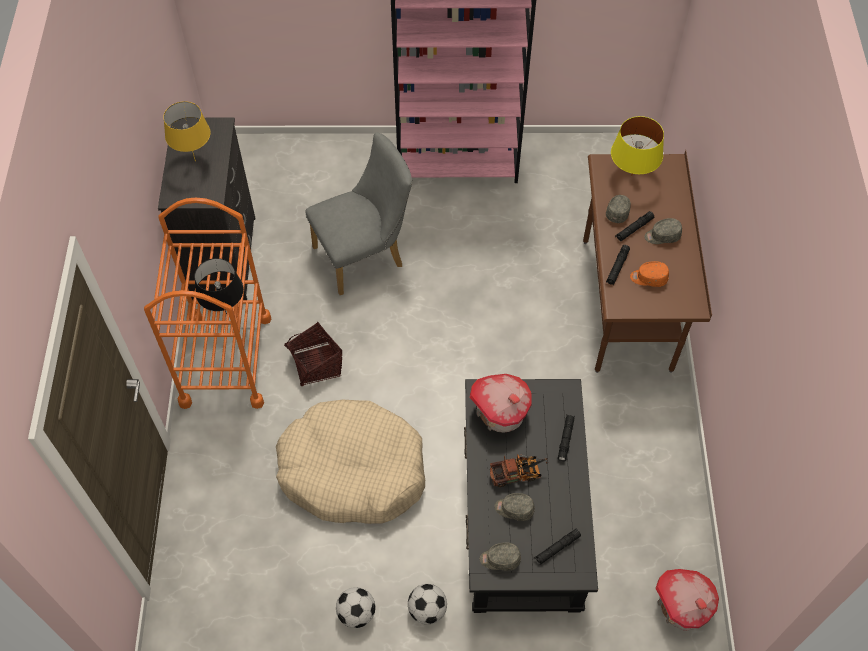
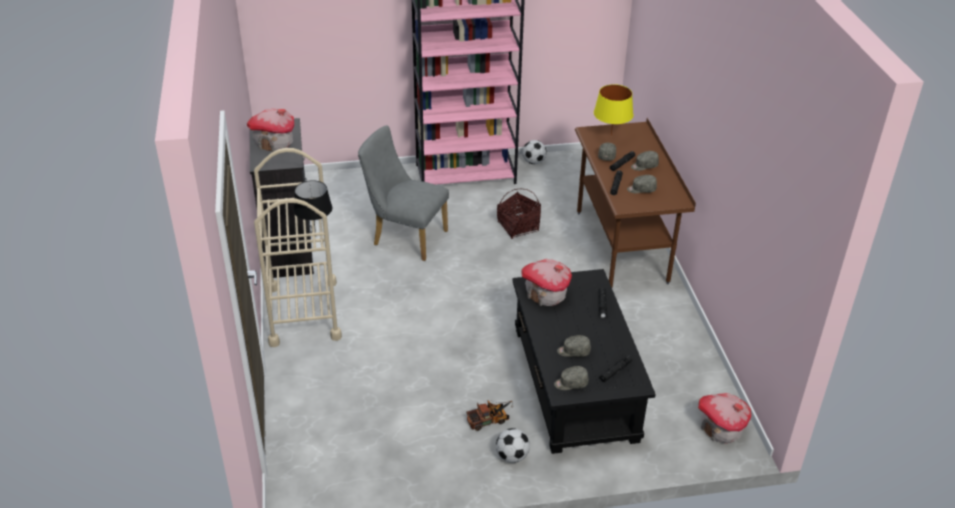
camera: 10 degrees left, 20 degrees down
(195, 160) = (274, 143): yellow table lamp -> toy house
(226, 360) = (303, 312): orange cart -> beige cart
(316, 364) = (380, 308): basket -> basket (517, 226)
(352, 470) = (426, 372): beige dog bed -> none
(356, 613) = (452, 466): football -> football (533, 162)
(364, 255) = (405, 237): grey chair -> grey chair turned 120 degrees counterclockwise
(518, 474) = (571, 329): toy truck -> toy truck (490, 420)
(648, 278) = (641, 189): orange cap -> grey cap

